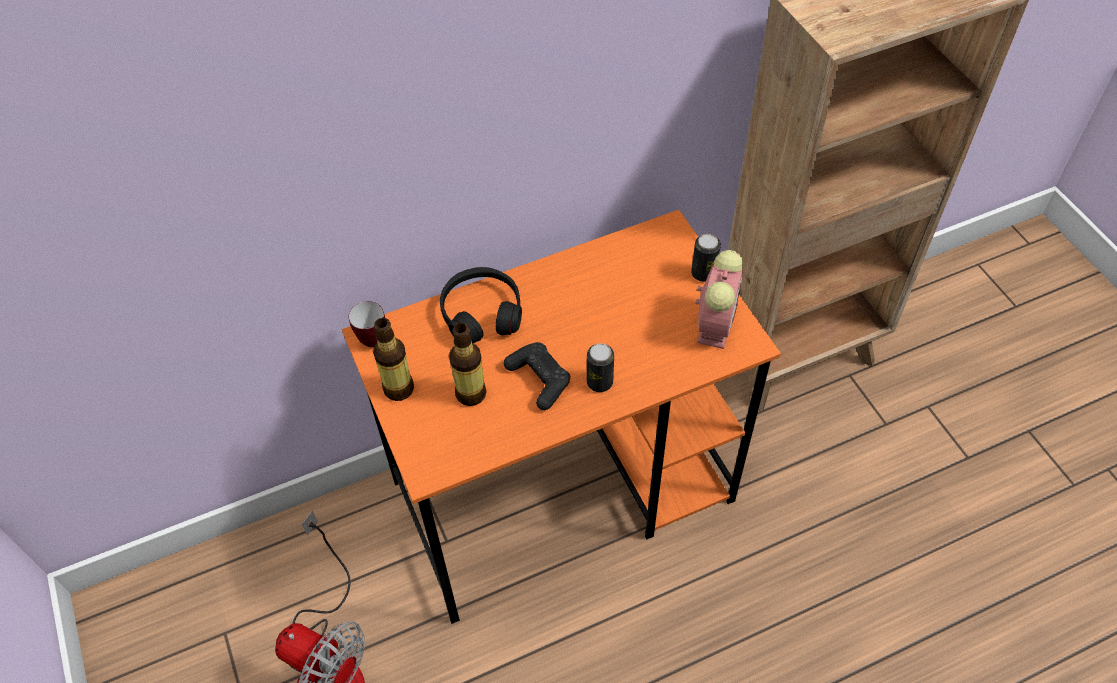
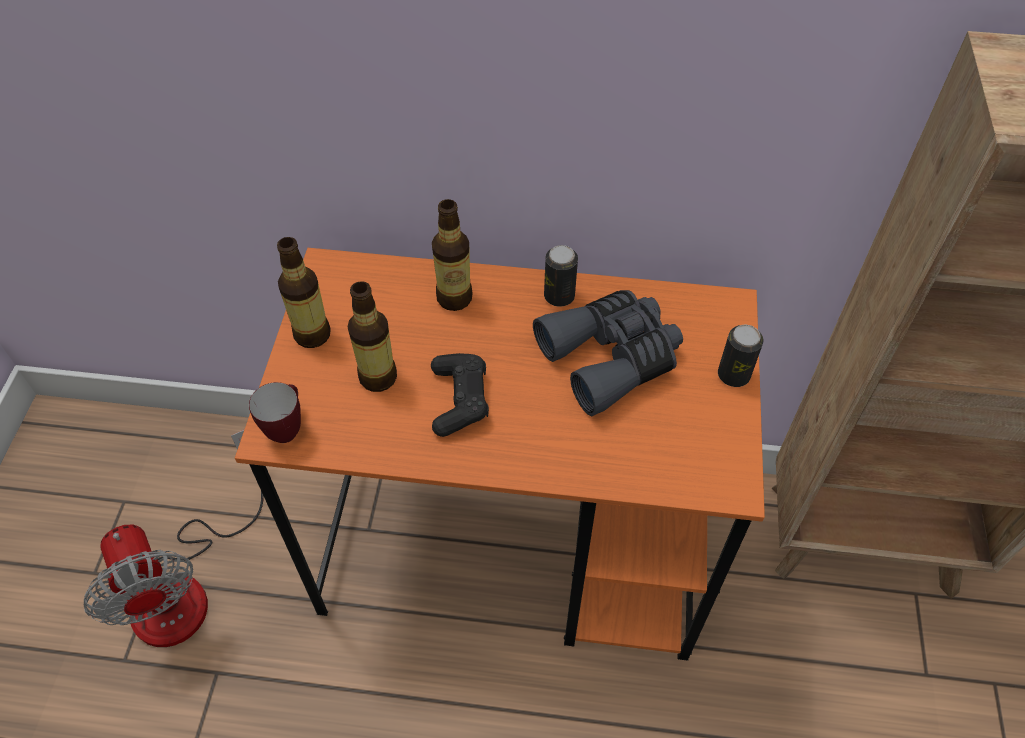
camera: 30 degrees right, 0 degrees up
(371, 336) = (328, 268): mug -> mug (286, 427)
(481, 312) = (454, 298): black headphones -> bottle
(599, 382) = (522, 437): can -> can (559, 296)
(618, 301) = (611, 357): none -> grey binoculars
(715, 323) = (707, 439): alarm clock -> none

